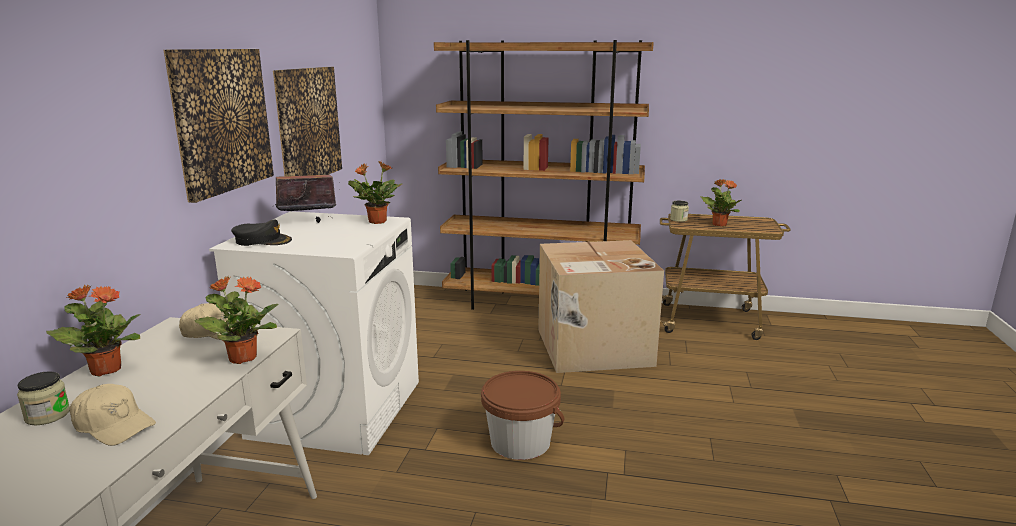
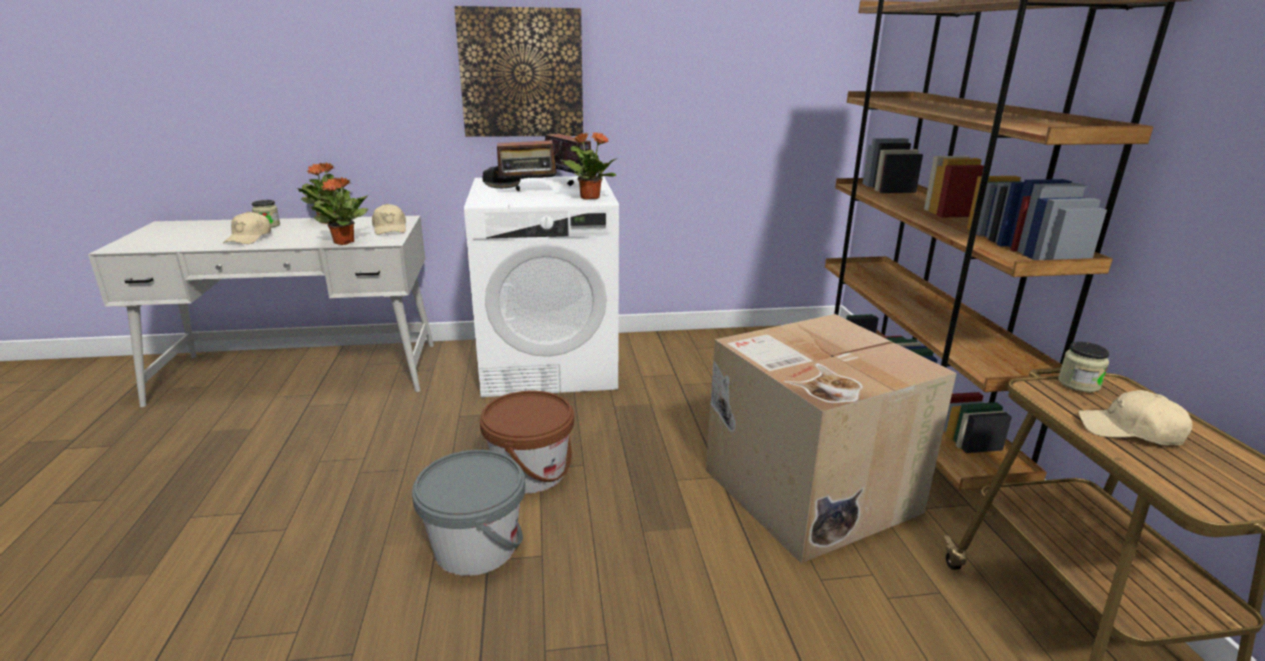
camera: 70 degrees right, 5 degrees up
(308, 124) = (669, 95): picture -> none
(322, 235) = (528, 192): none -> radio
(607, 478) = (476, 547): none -> grey bucket
(719, 224) = (1130, 431): potted plant -> beige cap

